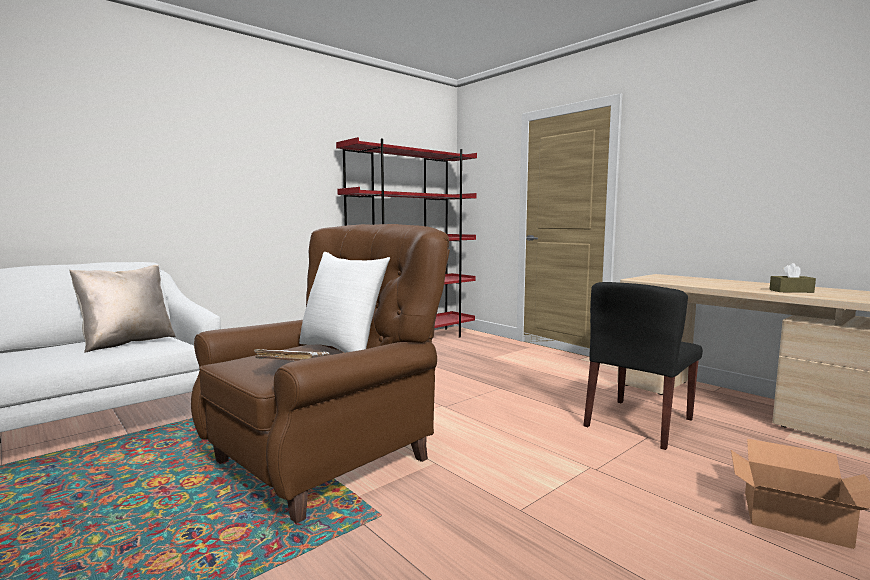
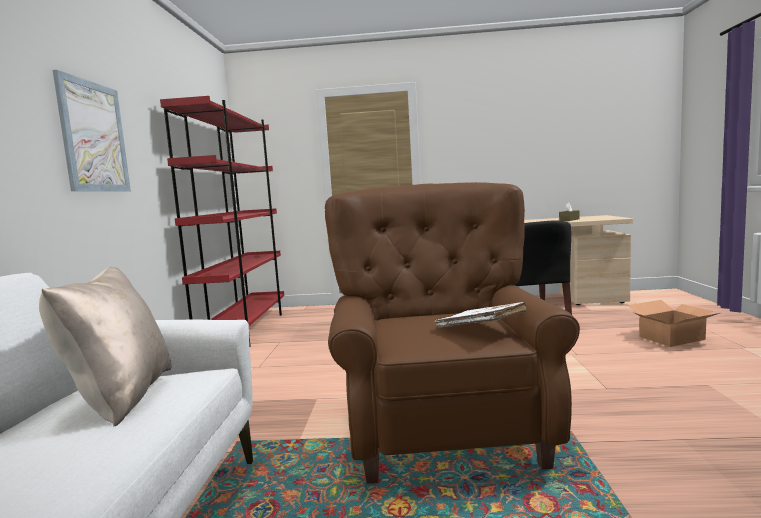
camera: 45 degrees left, 0 degrees up
(259, 176) = (93, 137): none -> picture
(342, 350) = (435, 312): white pillow -> none

